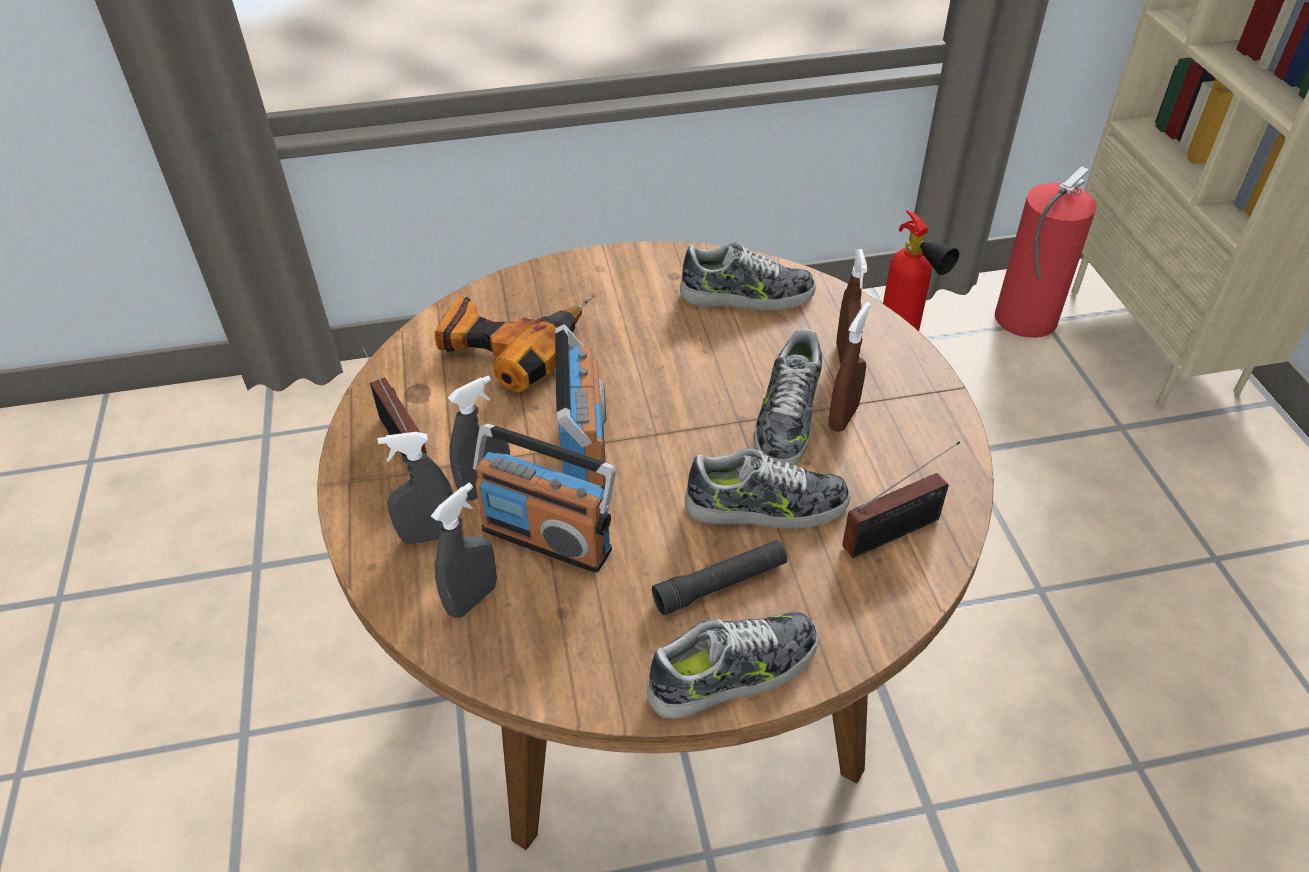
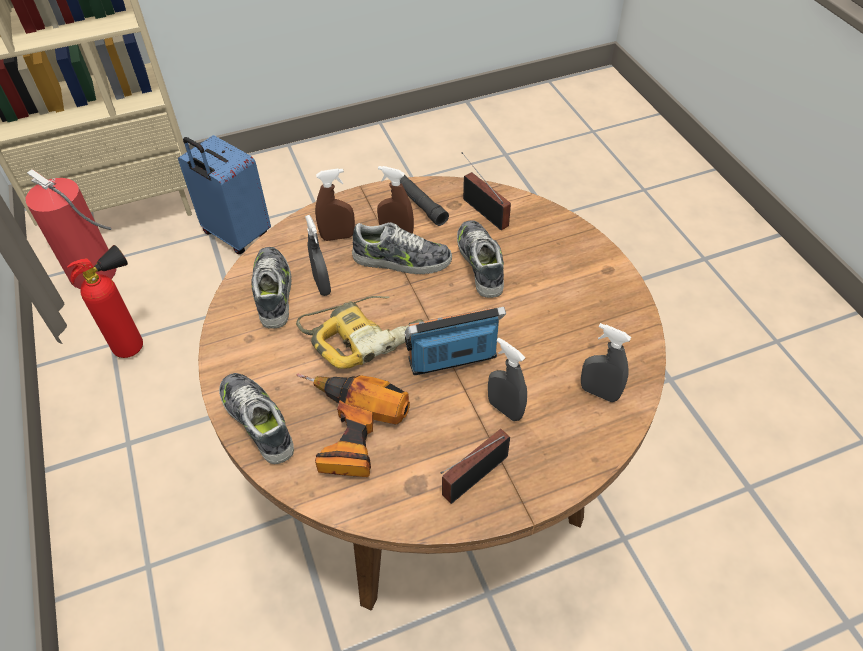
camera: 100 degrees left, 5 degrees up
(430, 536) = (557, 431): grey spray bottle -> grey spray bottle (322, 285)
(547, 538) = (538, 364): radio -> none
(652, 369) = (364, 335): none -> power drill
(720, 584) = (545, 277): black flashlight -> black flashlight (420, 204)
(734, 672) = (600, 266): shoe -> shoe (258, 421)
(1118, 455) = (236, 235): none -> blue suitcase

